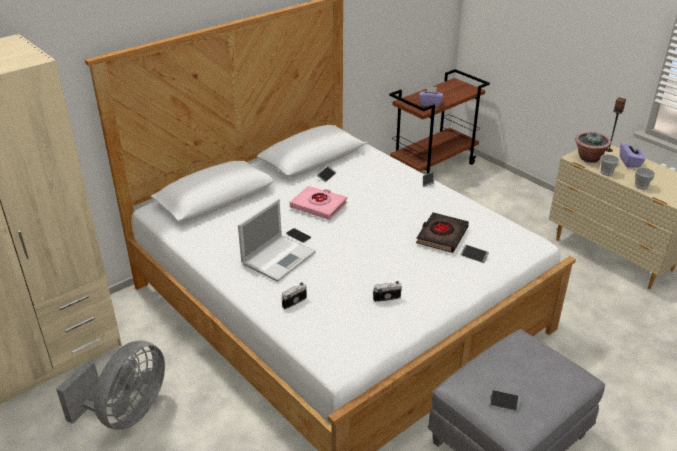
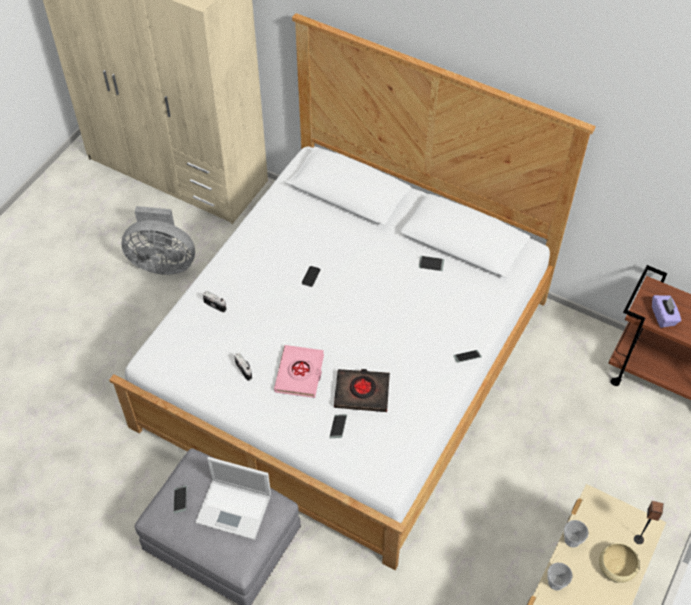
camera: 70 degrees right, 20 degrees up
(279, 257) = (272, 274): laptop -> laptop (235, 509)
(319, 206) = (369, 276): pink book -> pink book (300, 374)
(589, 158) = (601, 516): potted plant -> none
(630, 162) = (616, 567): purple tissue box -> beige bowl

